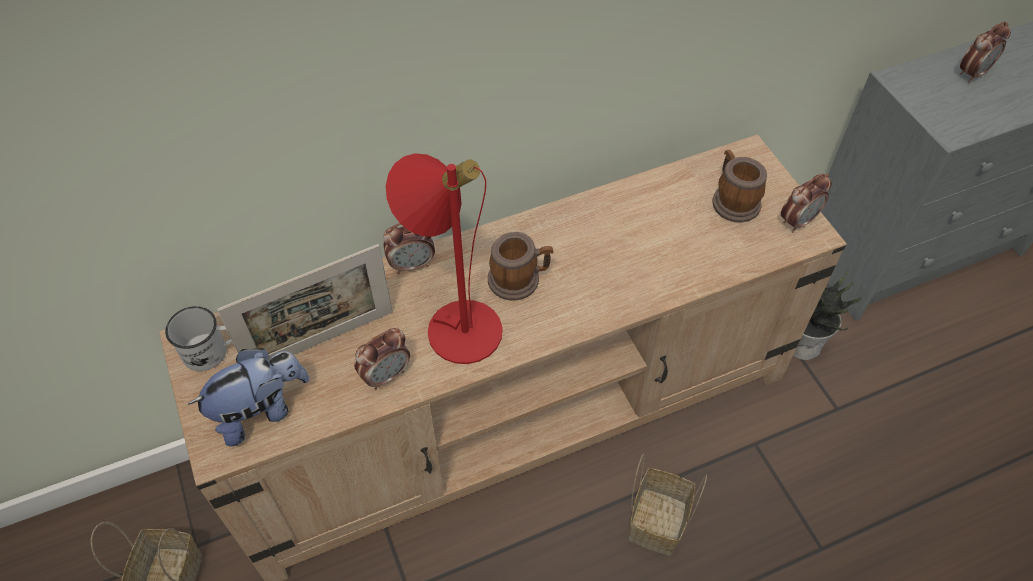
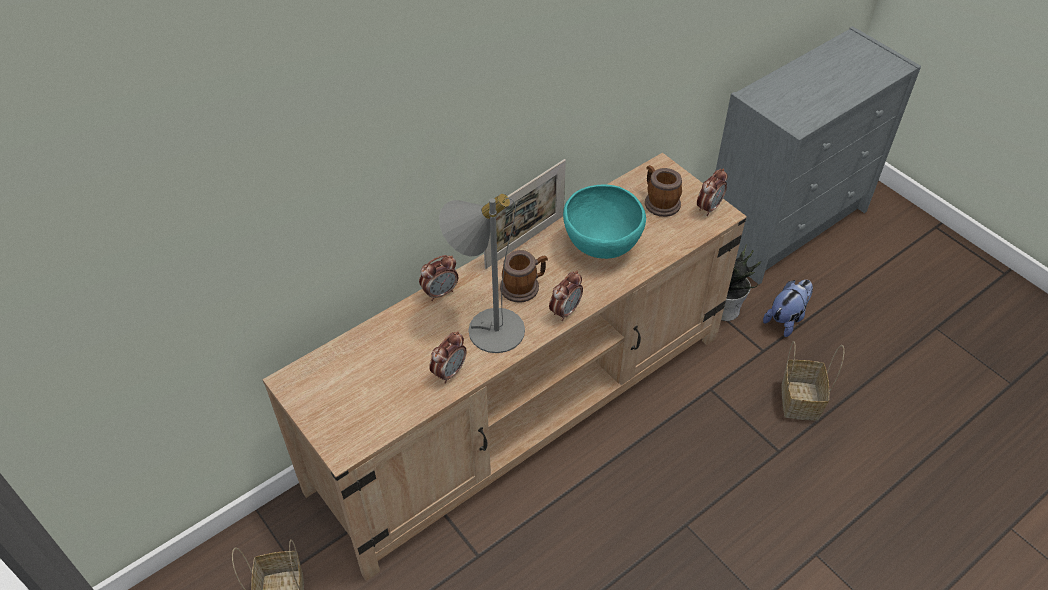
camera: 15 degrees left, 5 degrees down
(212, 351) = (311, 384): white mug -> none
(261, 411) = (365, 416): plush toy -> plush toy (786, 319)
(321, 341) = (392, 359): picture frame -> picture frame (525, 241)
(455, 321) = (487, 325): red table lamp -> grey table lamp
(637, 246) = (601, 246): none -> turquoise bowl
(656, 519) = (652, 459): basket -> basket (798, 399)
(972, 73) = (801, 82): alarm clock -> alarm clock (565, 311)

